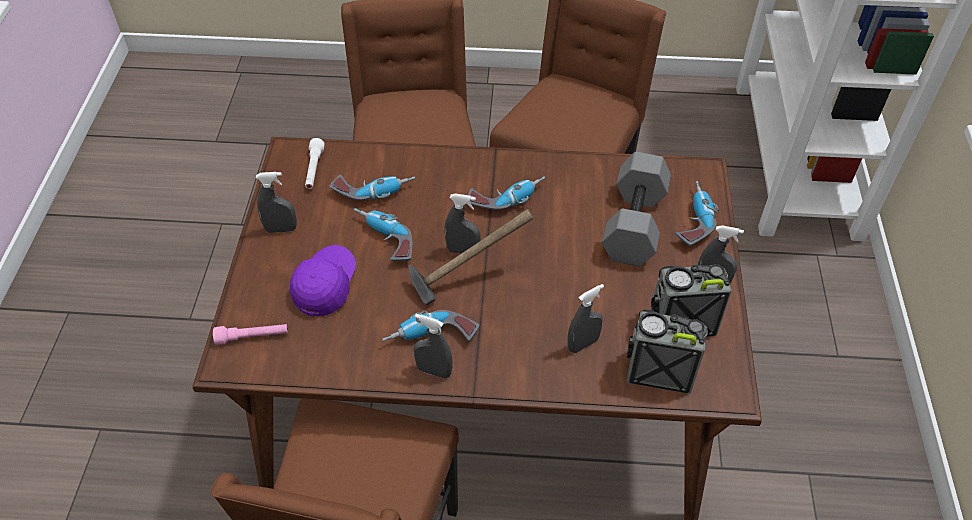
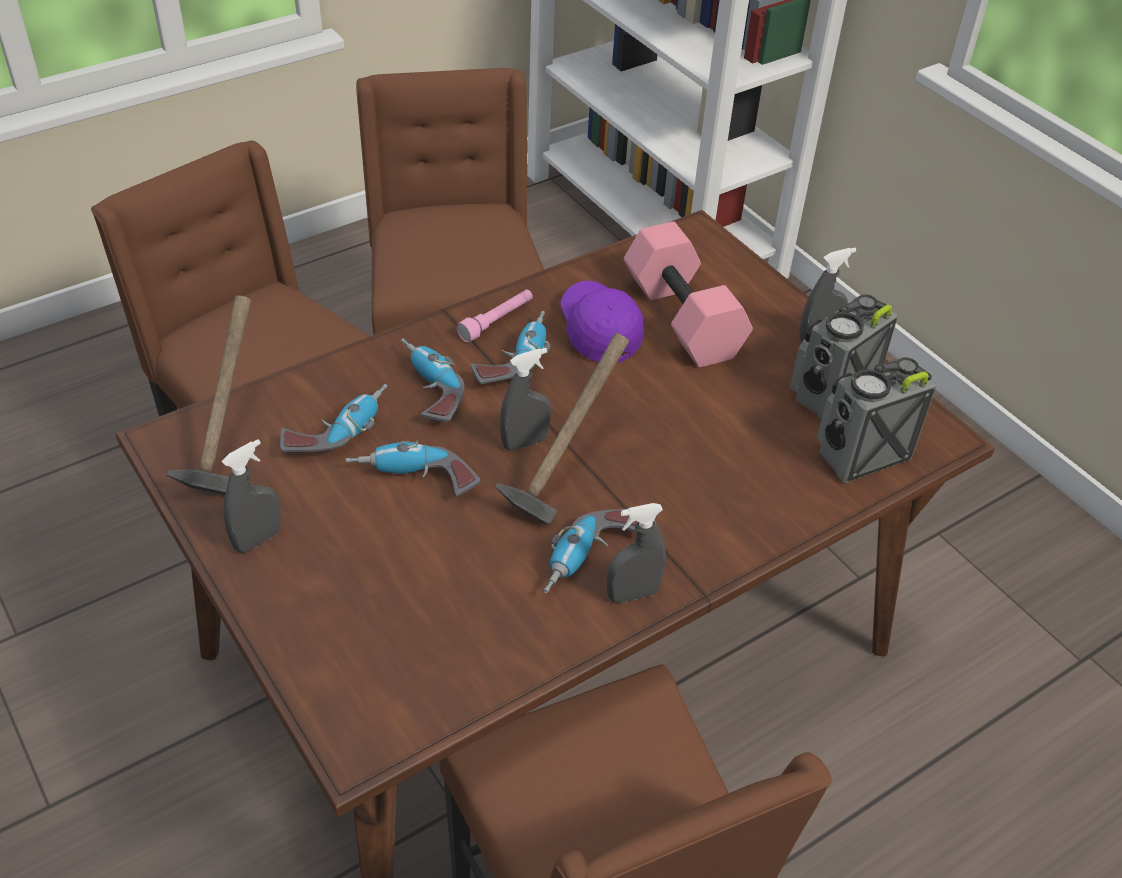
camera: 40 degrees left, 5 degrees down
(253, 337) = (360, 693): pink flashlight -> pink flashlight (497, 321)
(314, 169) = (227, 444): white flashlight -> hammer
(325, 286) = (394, 575): purple cap -> purple cap (599, 331)
(583, 344) = (760, 470): grey spray bottle -> none
(636, 225) = (685, 319): grey dumbbell -> pink dumbbell
(693, 220) = (736, 285): power drill -> power drill (427, 390)

